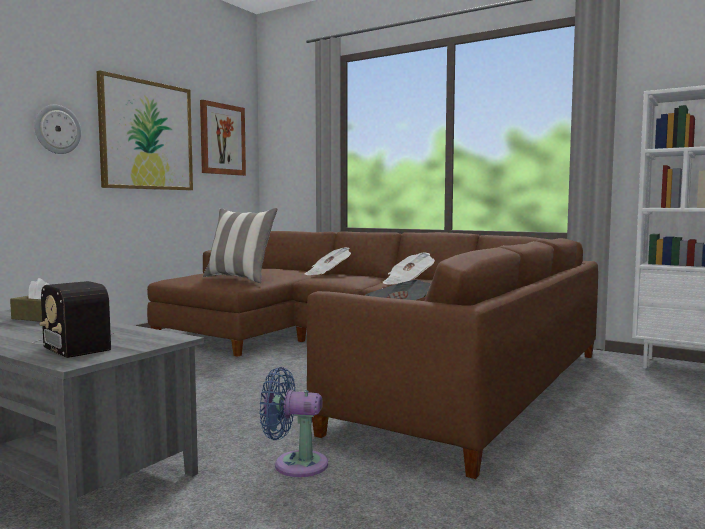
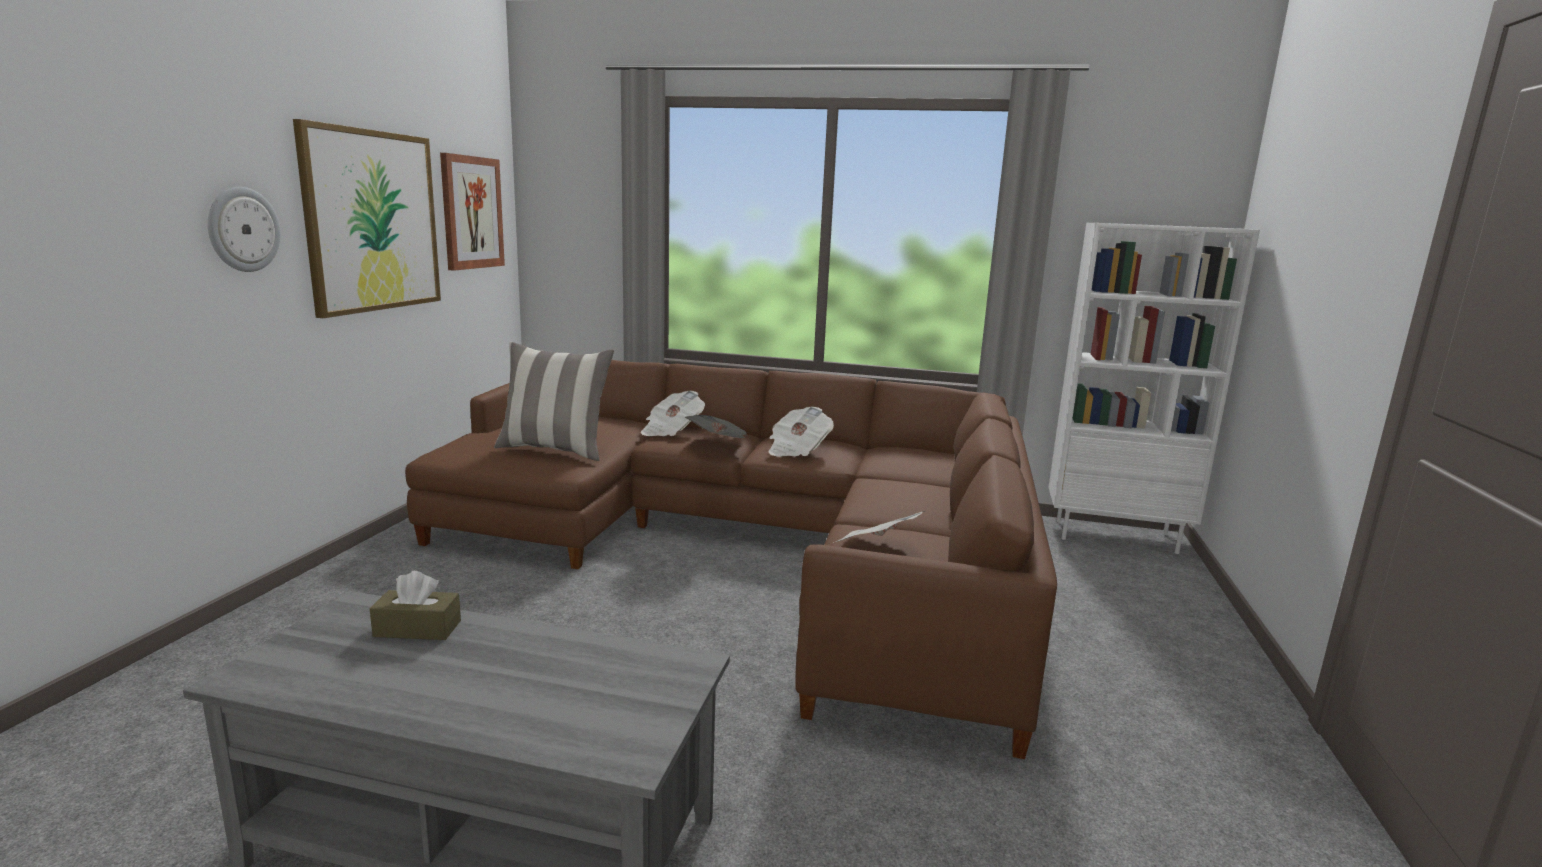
camera: 20 degrees left, 10 degrees up
(73, 344) = (572, 705): radio -> none
(295, 464) = (816, 774): blue fan -> none
(352, 279) = (719, 444): none -> newspaper

